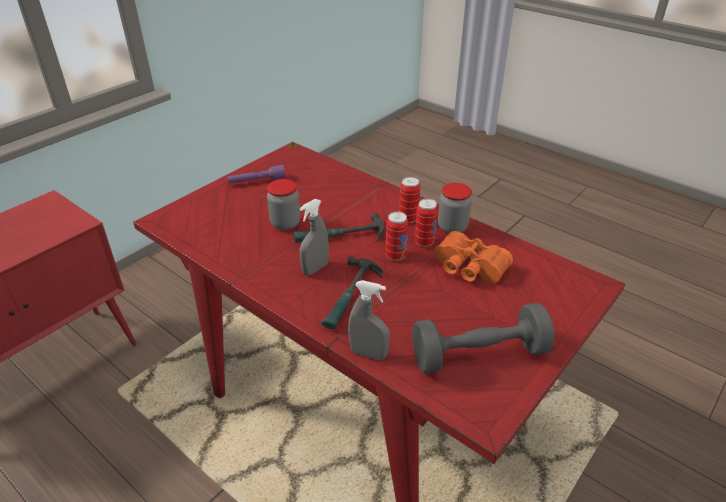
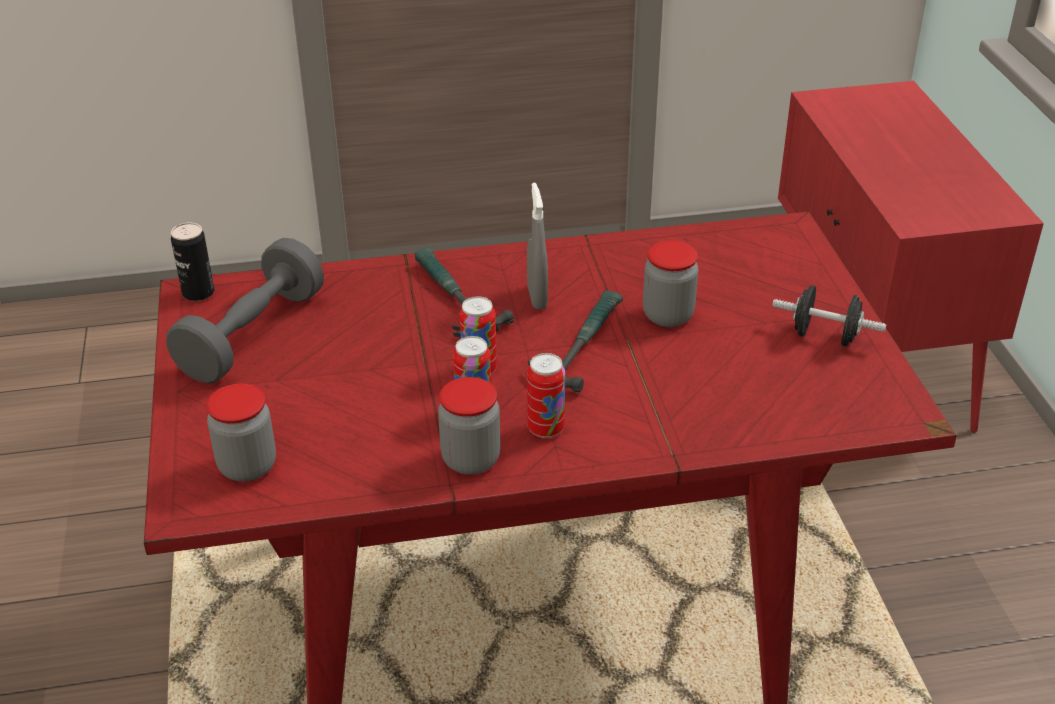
camera: 130 degrees right, 0 degrees up
(256, 181) = (825, 336): purple flashlight -> black dumbbell
(368, 354) = (358, 271): grey spray bottle -> none
(468, 269) = (372, 414): orange binoculars -> none
(481, 417) = (198, 293): none -> can
(550, 283) = (247, 466): none -> jar

